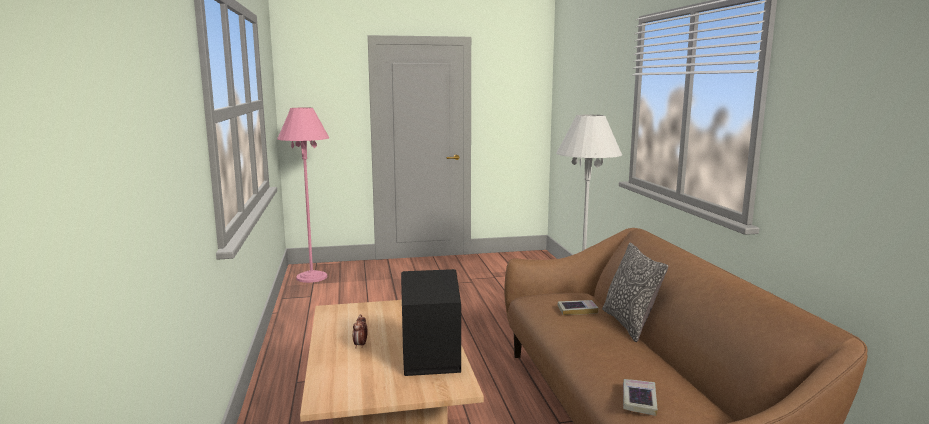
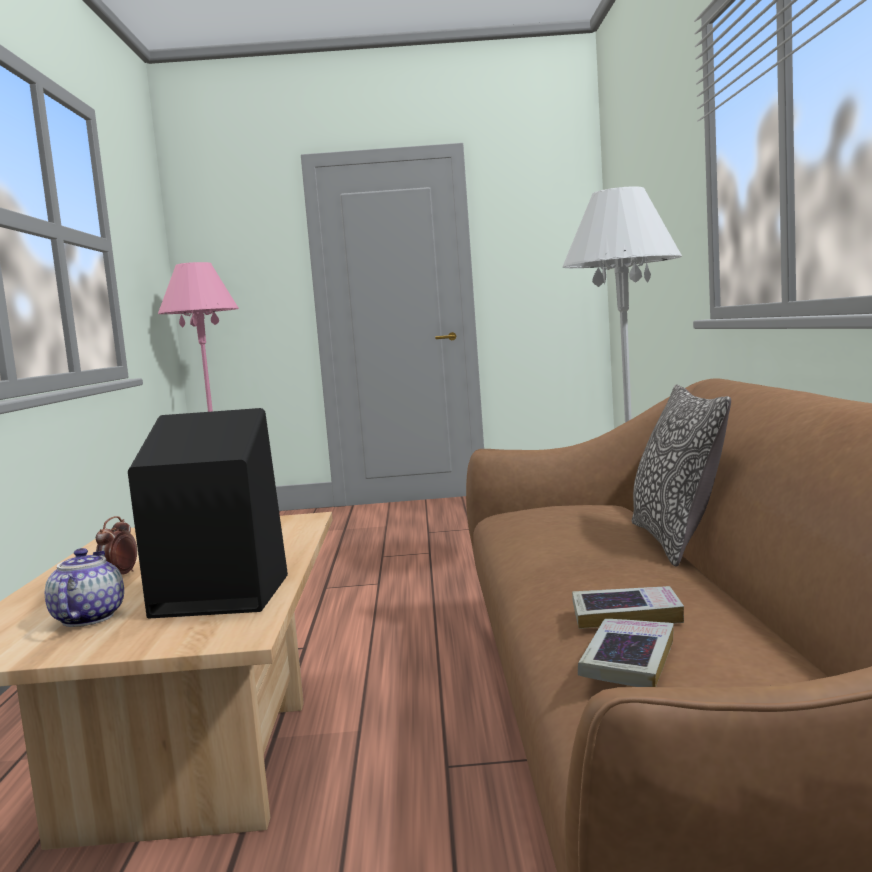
camera: 10 degrees right, 5 degrees down
(371, 375) = (87, 618): none -> teapot
(577, 310) = (580, 524): book -> book (626, 615)

